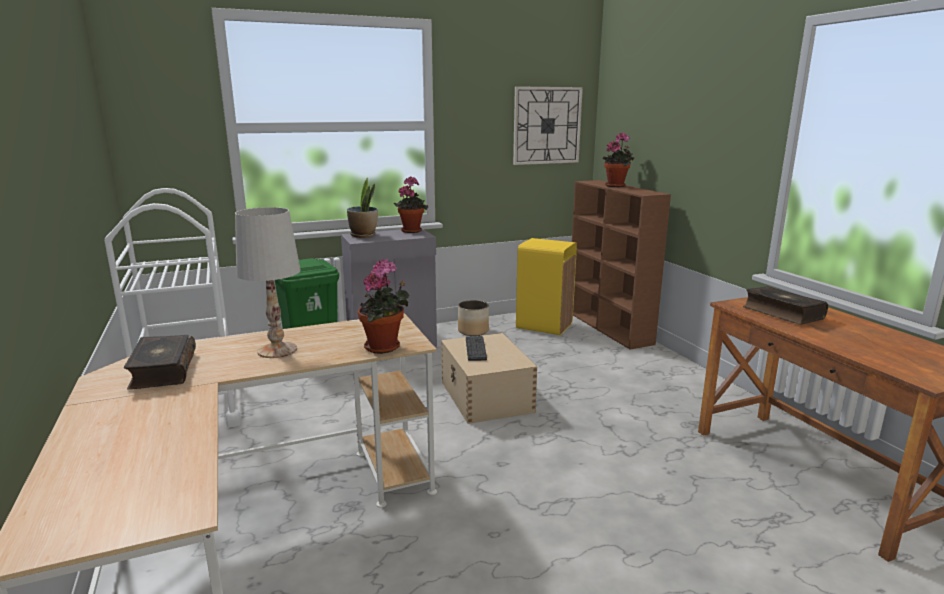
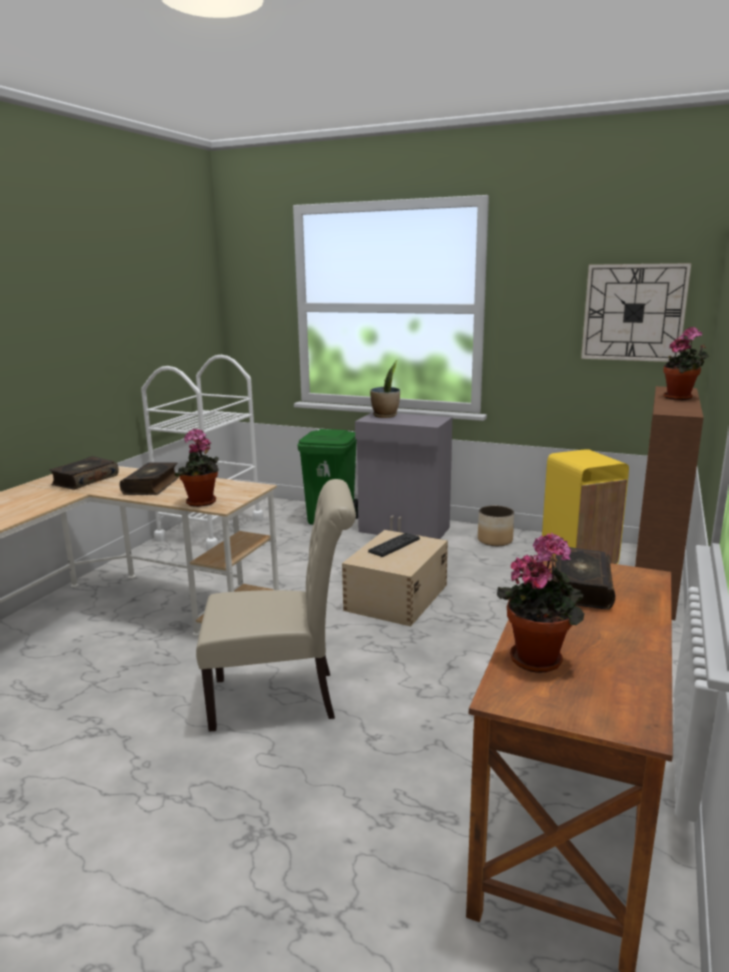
camera: 45 degrees right, 0 degrees up
(278, 350) = (152, 486): white table lamp -> book
(411, 230) = (435, 418): potted plant -> potted plant (539, 658)
(557, 510) = (283, 698): none -> beige chair

